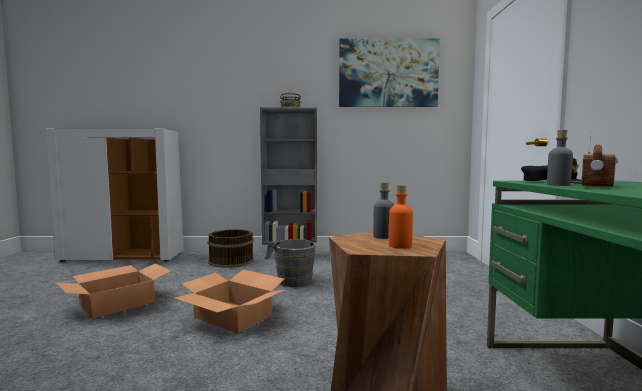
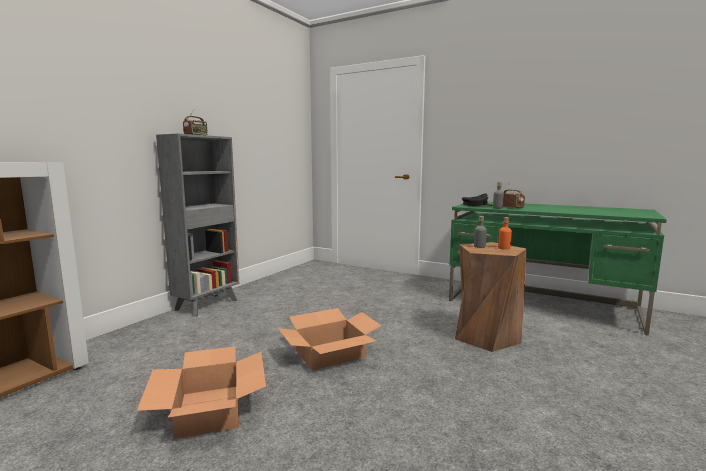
camera: 60 degrees left, 5 degrees up
(231, 261) = (166, 332): brown bucket -> none
(295, 282) = (287, 318): grey bucket -> none
(388, 73) = (262, 103): picture -> none

